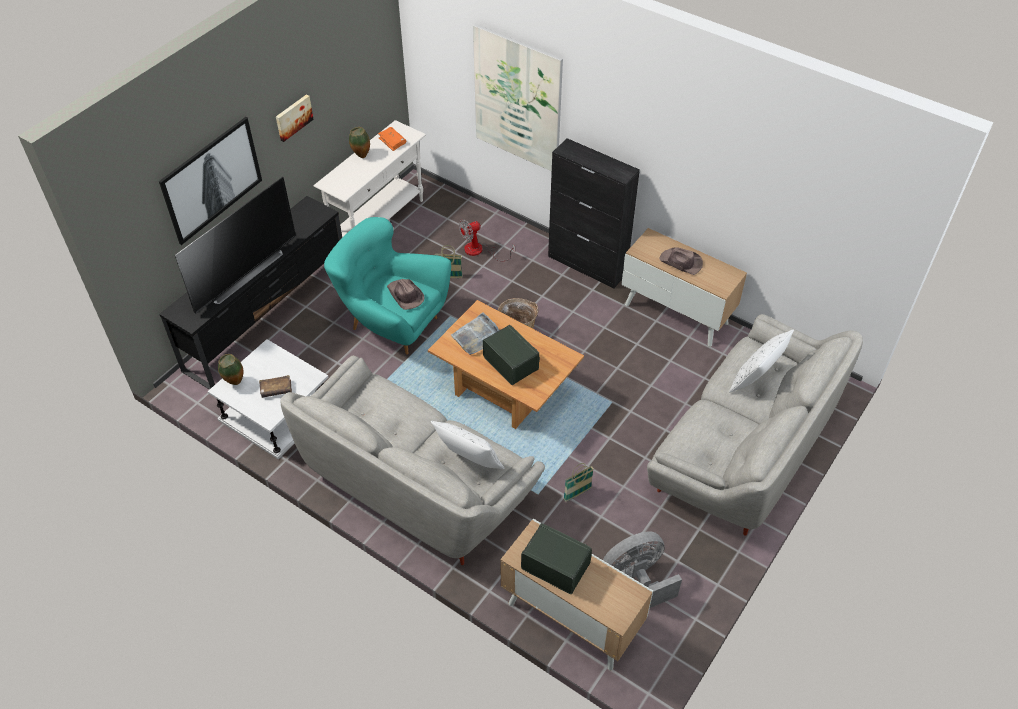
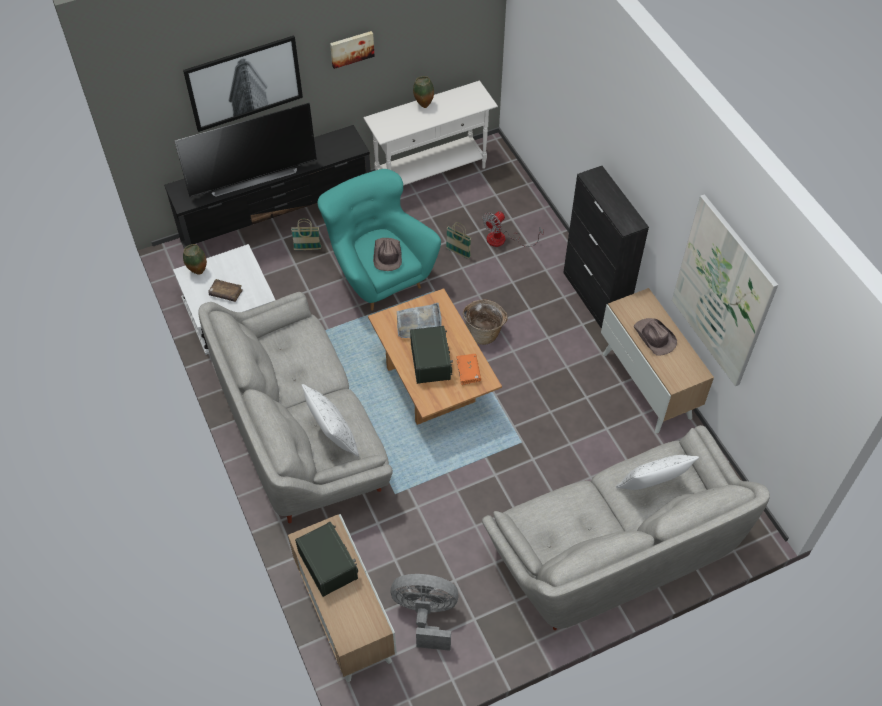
camera: 30 degrees right, 5 degrees up
(392, 141) = (461, 101): orange book -> orange book (468, 371)
(480, 251) = (503, 240): fan -> fan turned 45 degrees counterclockwise
(517, 99) = (575, 107): picture -> picture (722, 292)
(577, 494) = (429, 511): basket -> basket (307, 248)

